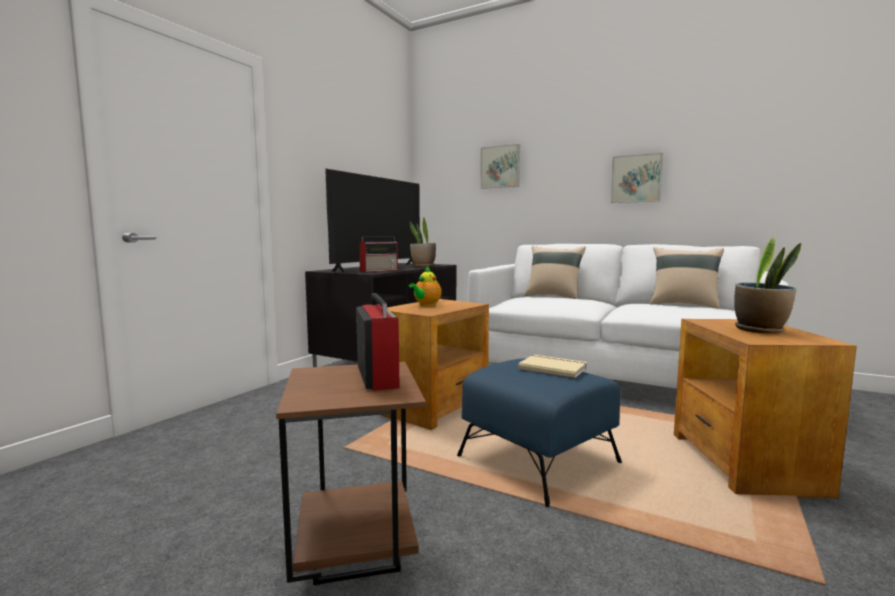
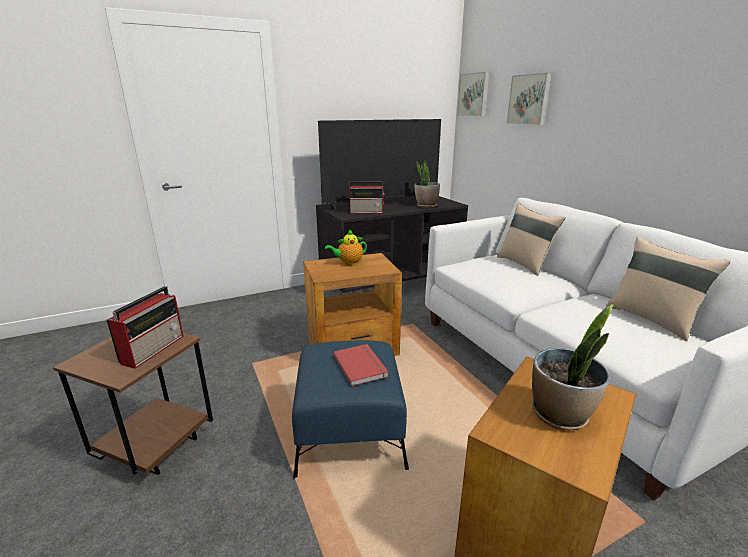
camera: 35 degrees right, 15 degrees up
(553, 368) = (361, 365): beige book -> red book
(636, 179) = (678, 129): picture -> picture (474, 94)

